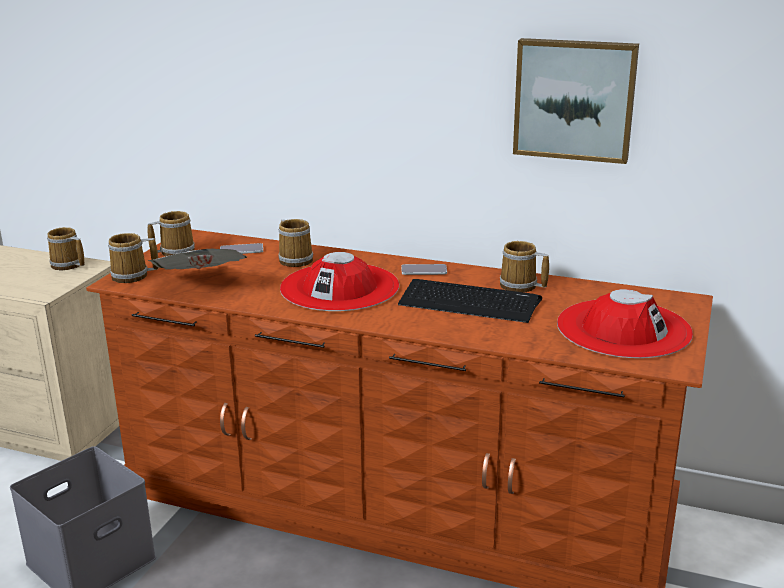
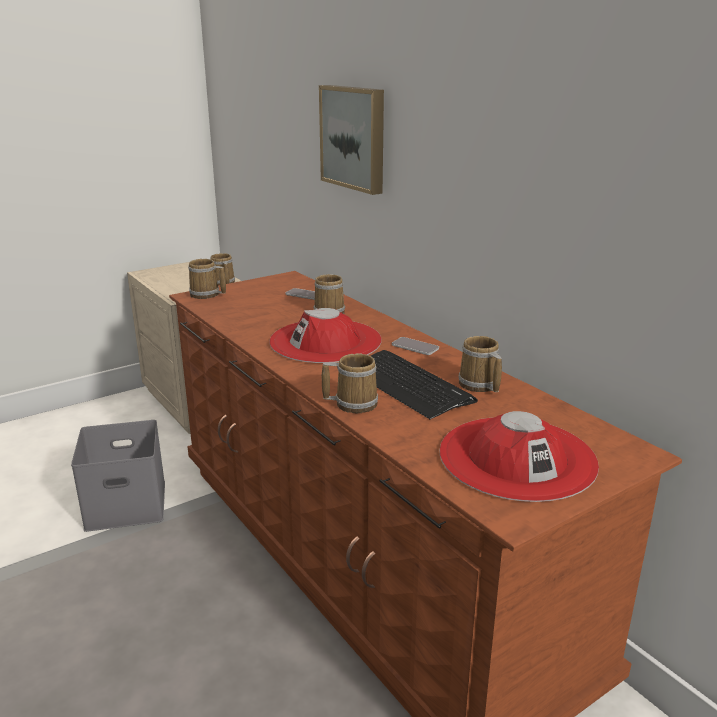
camera: 35 degrees right, 0 degrees up
(175, 252) = (260, 285): mug -> mug (353, 403)
(201, 284) = (237, 312): newspaper -> none
(574, 99) = (566, 191): picture -> picture (354, 138)

